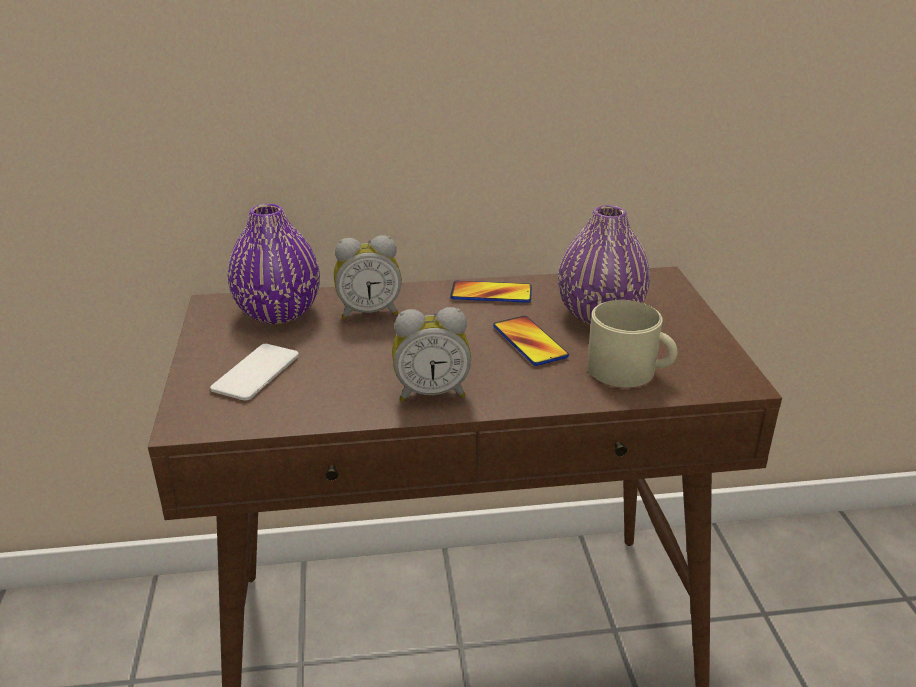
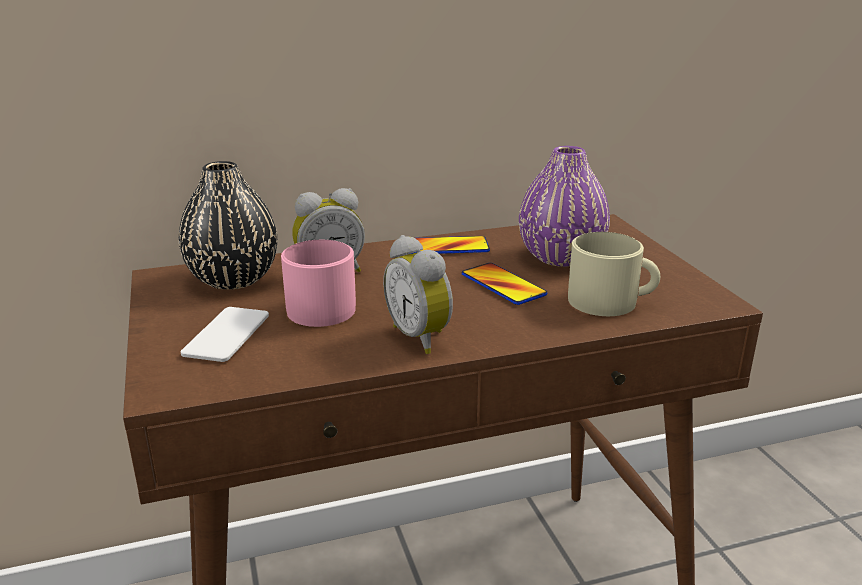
camera: 10 degrees left, 5 degrees down
(278, 312) = (233, 279): purple vase -> black vase
(351, 349) = (323, 306): none -> pink mug
(431, 392) = (422, 337): alarm clock -> alarm clock turned 75 degrees clockwise

